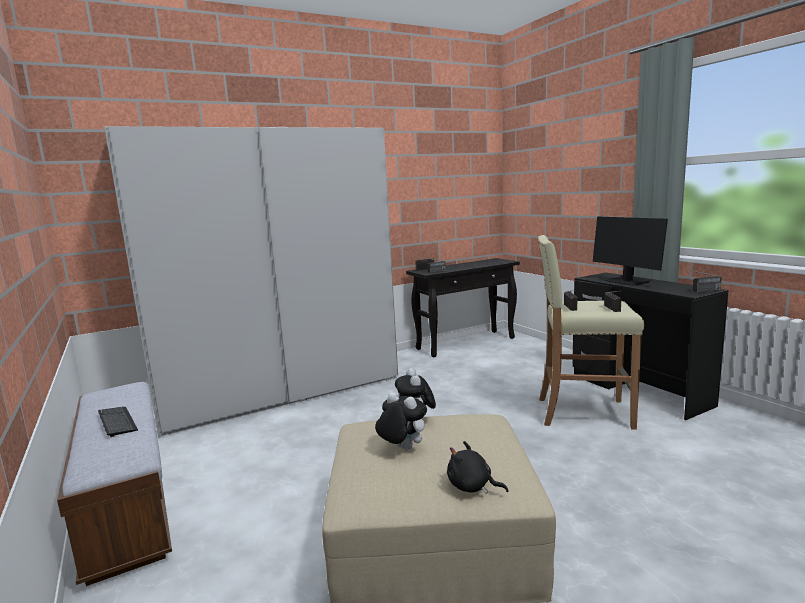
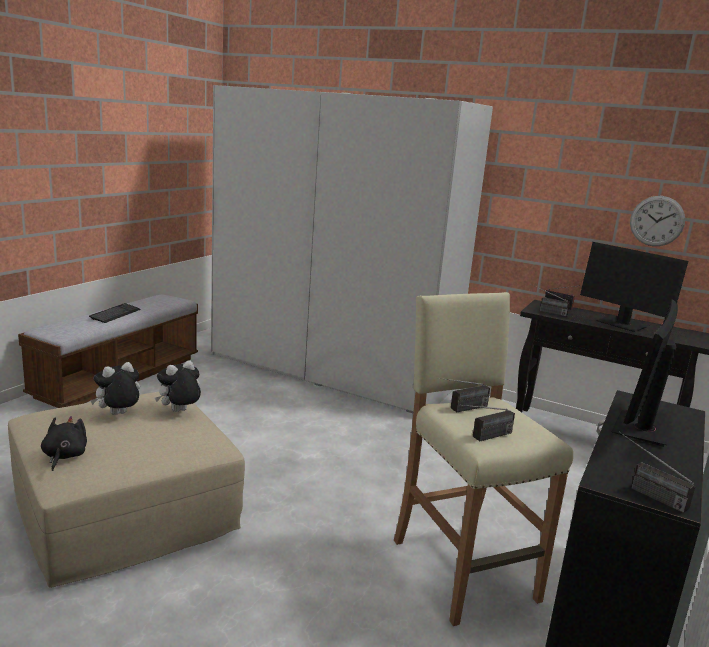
camera: 55 degrees right, 5 degrees up
(402, 449) = (118, 415): plush toy -> plush toy turned 135 degrees counterclockwise
(457, 200) = (657, 221): none -> wall clock
(469, 265) = (622, 324): none -> monitor

